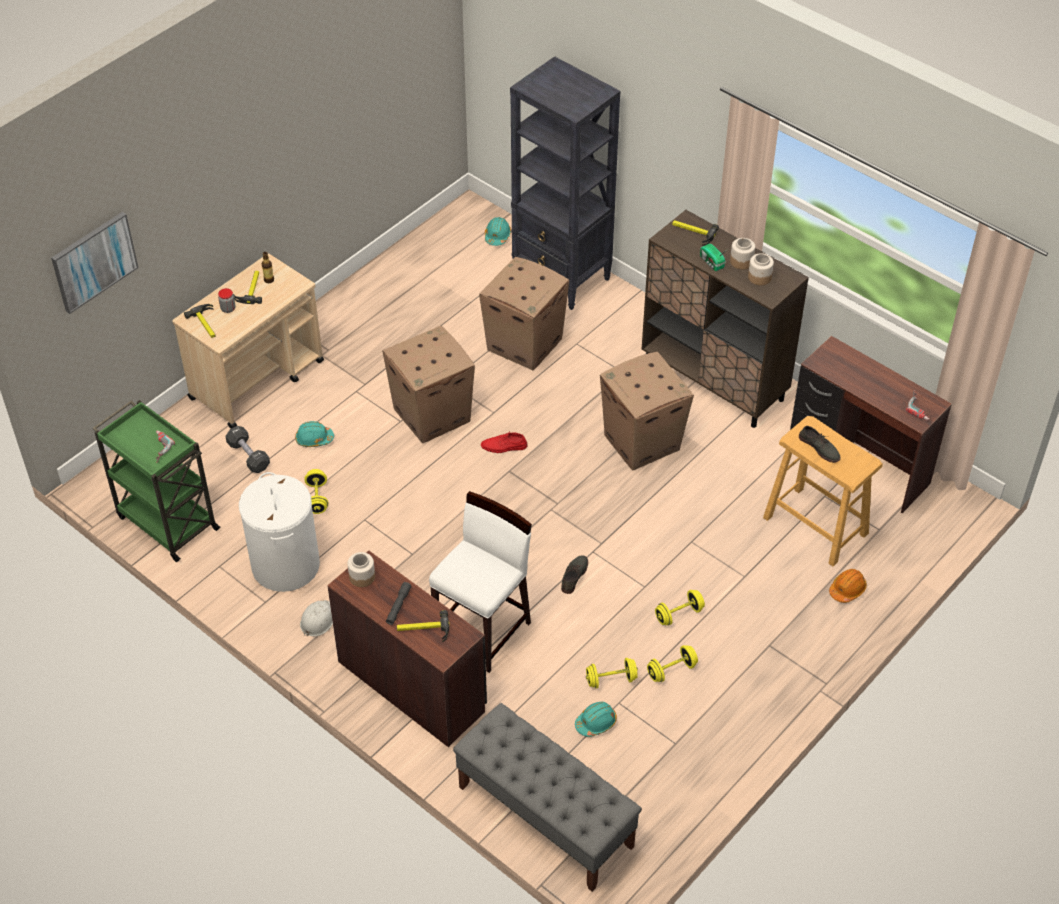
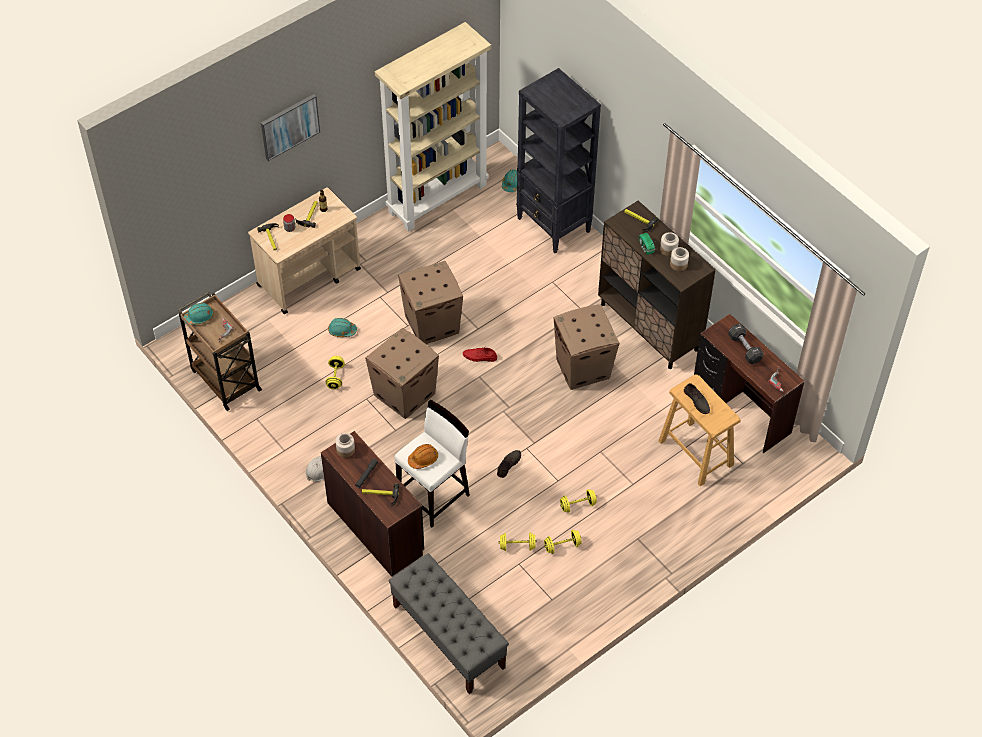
camera: 10 degrees right, 5 degrees up
(94, 261) = (192, 192): picture -> picture (289, 126)
(166, 522) = (225, 379): green cart -> brown cart
(248, 456) = (292, 337): black dumbbell -> black dumbbell (744, 348)
(285, 565) = (303, 425): white laundry basket -> none
(406, 264) = (437, 197): none -> beige bookcase
(525, 344) = (513, 276): cardboard box -> cardboard box (405, 394)
(596, 722) = (499, 575): turquoise hard hat -> turquoise hard hat (199, 317)
(847, 589) = (706, 505): orange hard hat -> orange hard hat (423, 459)

